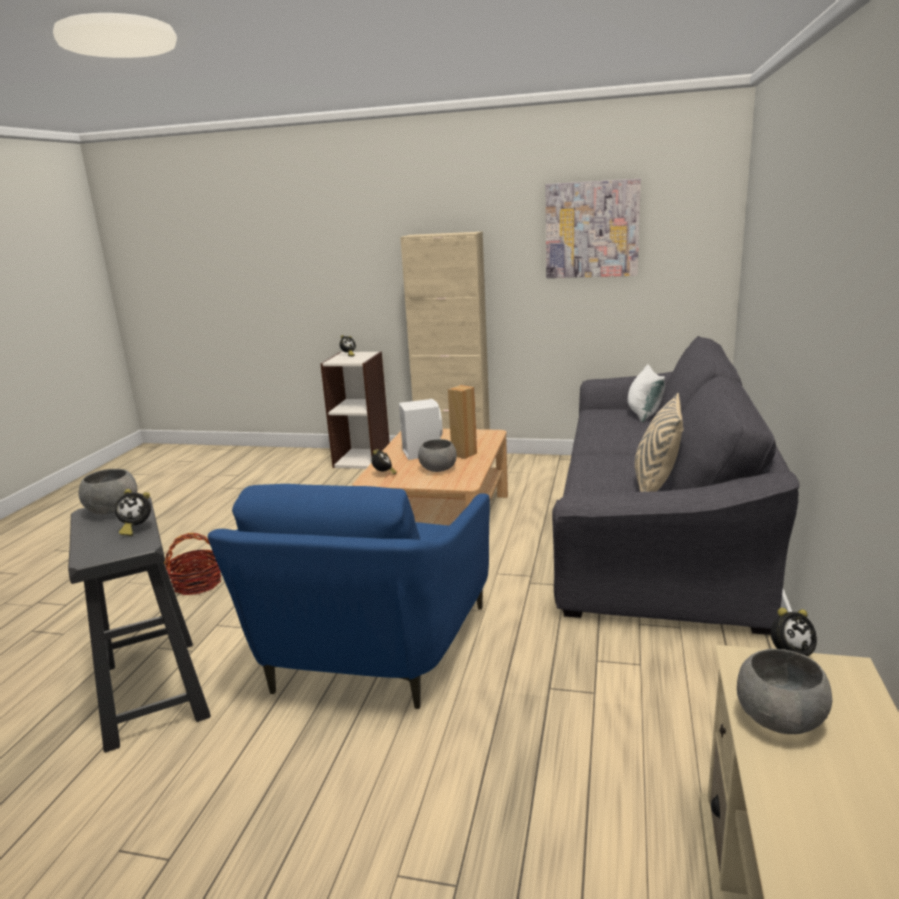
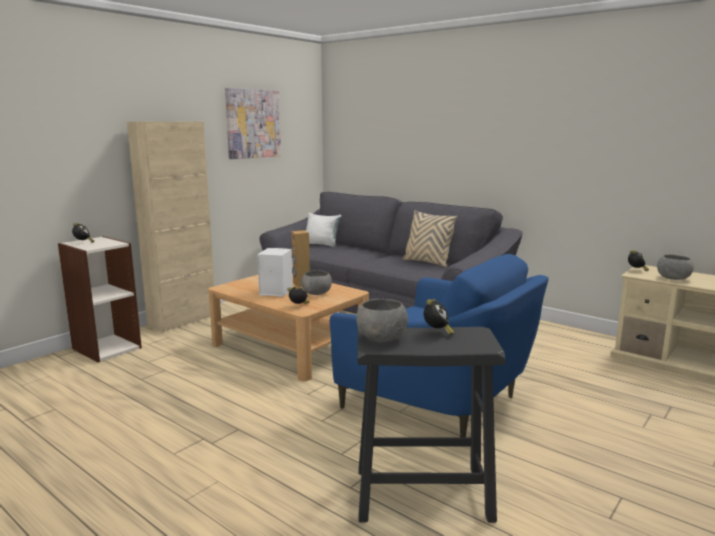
camera: 65 degrees left, 5 degrees down
(198, 584) = (250, 456): basket -> none

